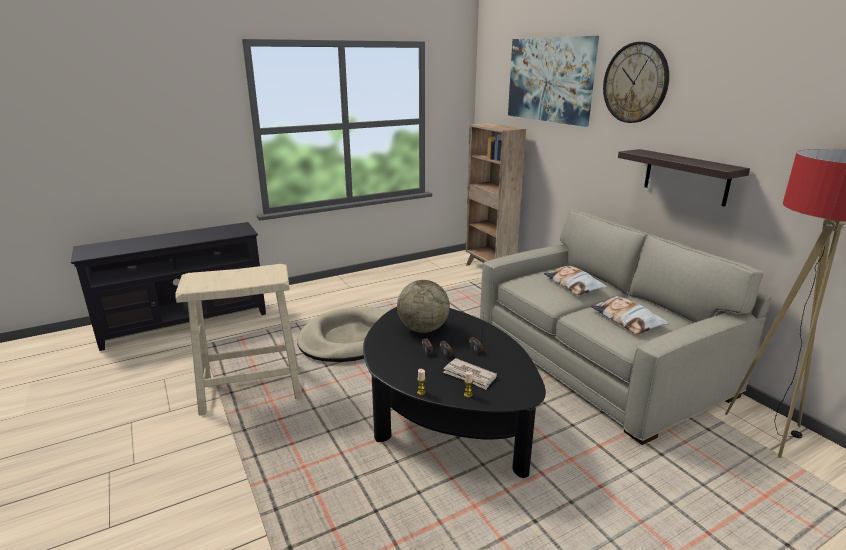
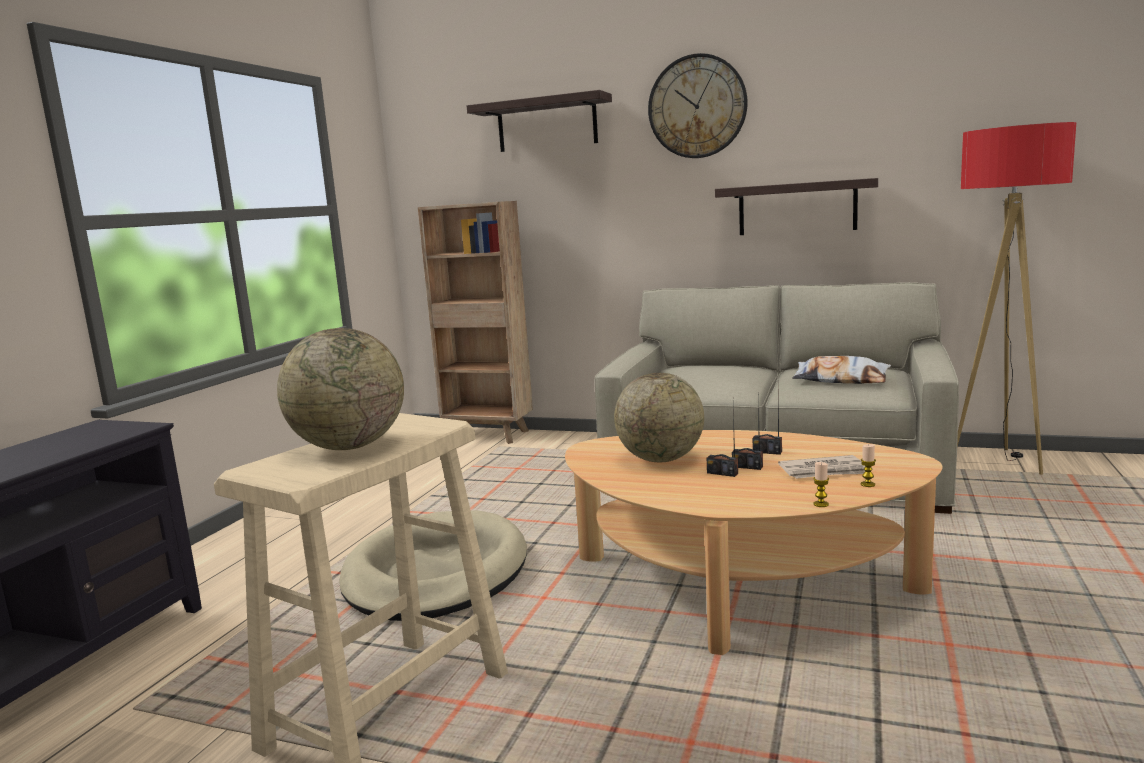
camera: 40 degrees left, 10 degrees down
(233, 277) = (349, 446): none -> globe
(444, 416) = (738, 587): black coffee table -> beige coffee table
(550, 80) = (547, 124): picture -> shelf
(573, 284) = (723, 373): pillow -> none

